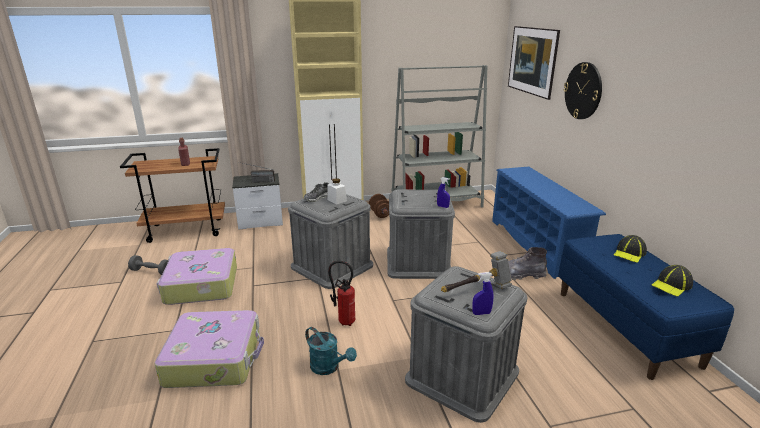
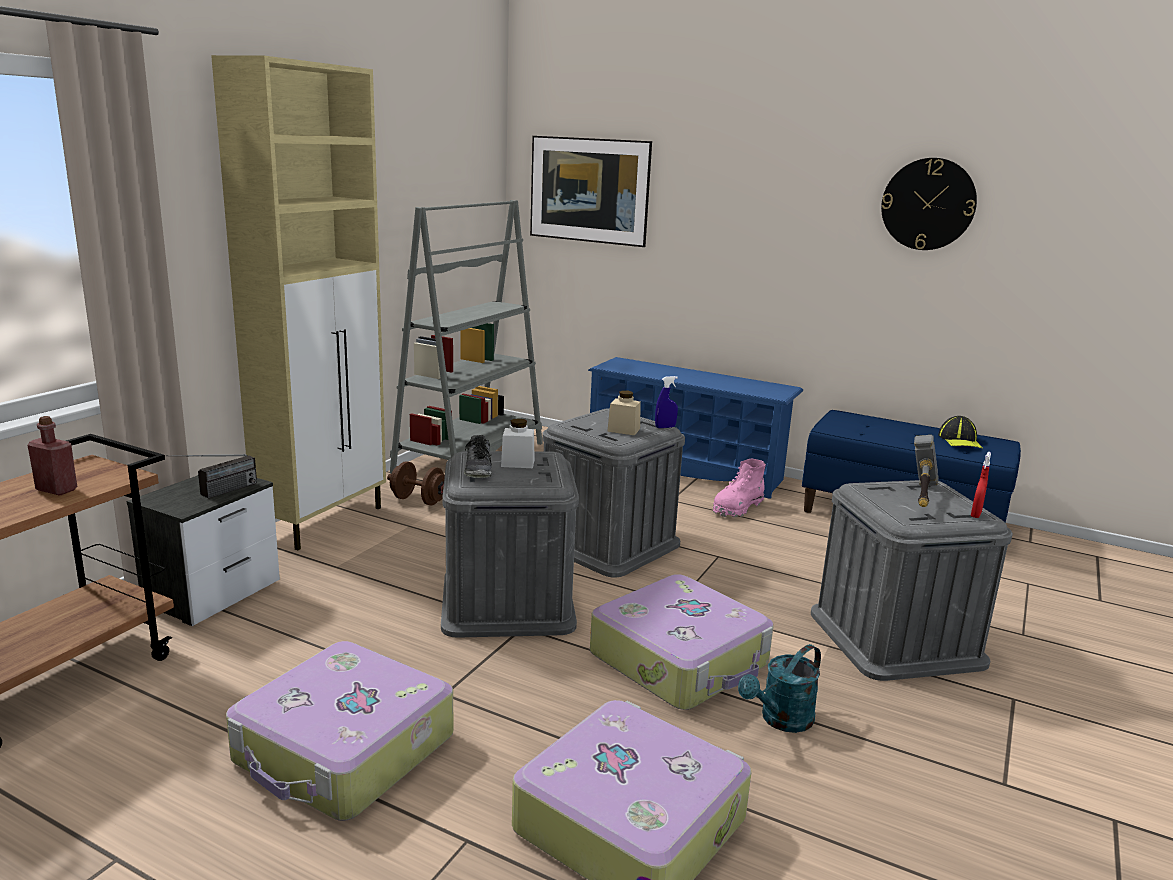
camera: 50 degrees left, 5 degrees down
(151, 271) = (156, 796): grey dumbbell -> none
(329, 367) = (781, 720): turquoise watering can -> turquoise watering can turned 150 degrees clockwise
(344, 322) = (681, 660): fire extinguisher -> suitcase
(418, 201) = (623, 430): none -> beige jar
(481, 313) = (976, 514): blue spray bottle -> red spray bottle
(521, 275) = (737, 508): grey boot -> pink boot
(583, 91) = (720, 227): wall clock -> wall clock (928, 204)
(629, 253) = (879, 425): cap -> none

